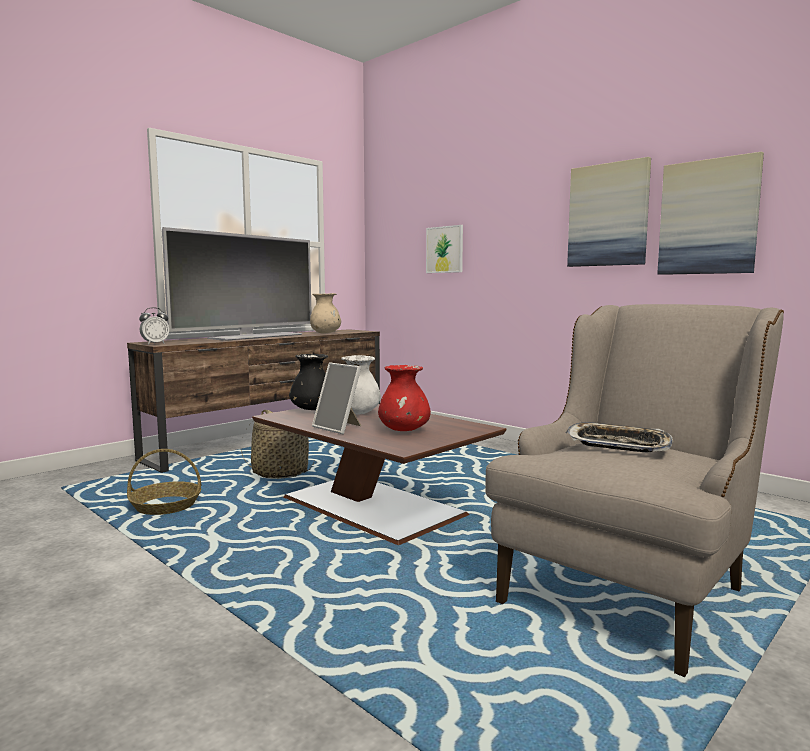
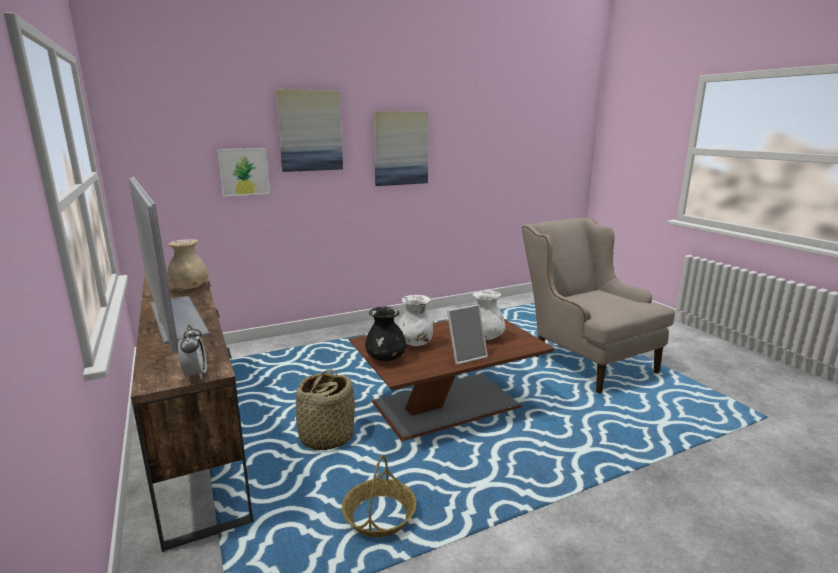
camera: 70 degrees left, 10 degrees up
(404, 430) = (485, 337): red vase -> white vase
(618, 444) = (599, 297): tray -> none
(708, 217) = (458, 154): picture -> picture (310, 131)

